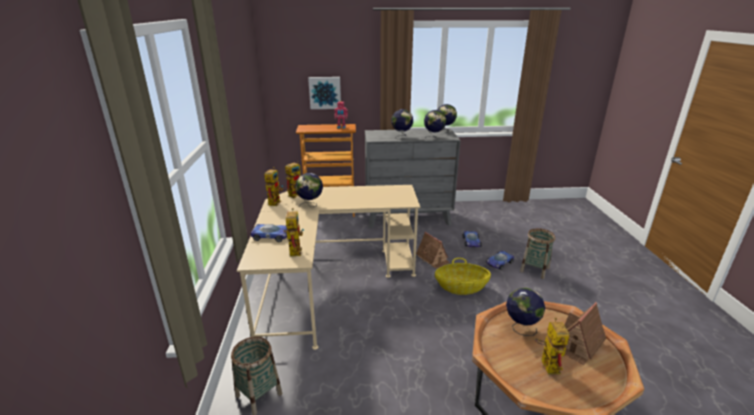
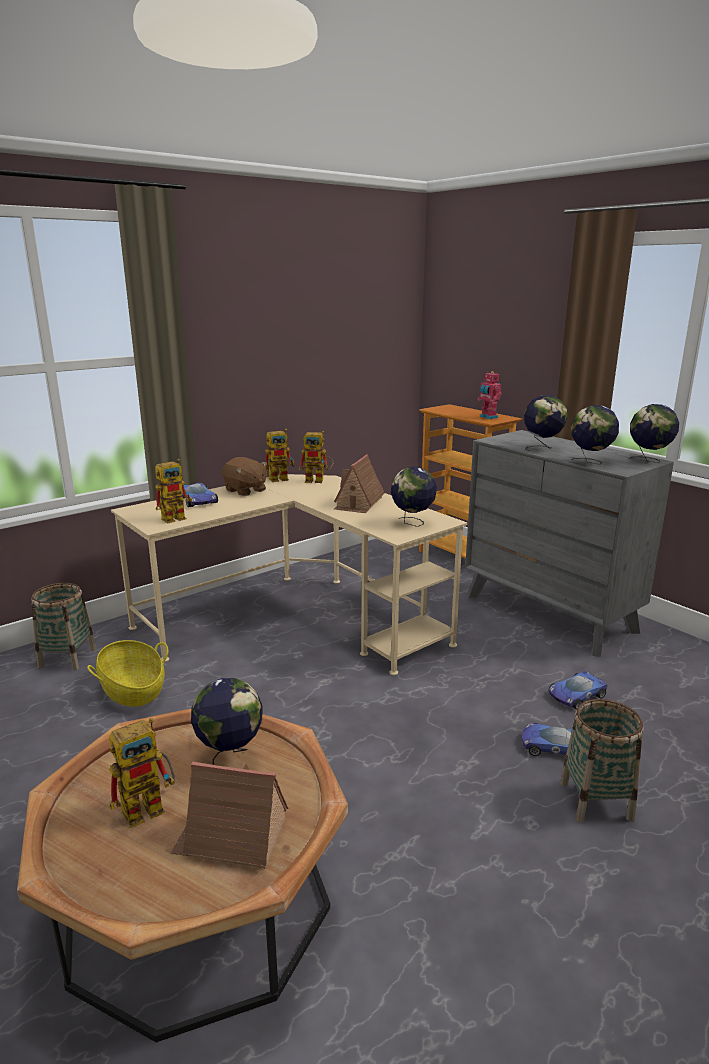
camera: 55 degrees right, 5 degrees down
(278, 217) = (245, 490): none -> brown plush toy
(310, 205) = (298, 493): globe -> globe (412, 523)
(325, 92) = (492, 358): picture -> none
(433, 258) = (462, 674): toy house -> toy house (358, 503)
(461, 287) = (417, 727): basket -> basket (133, 690)

